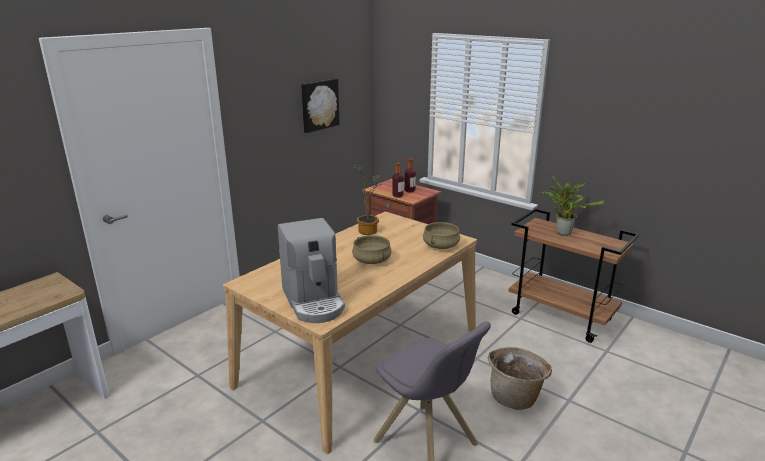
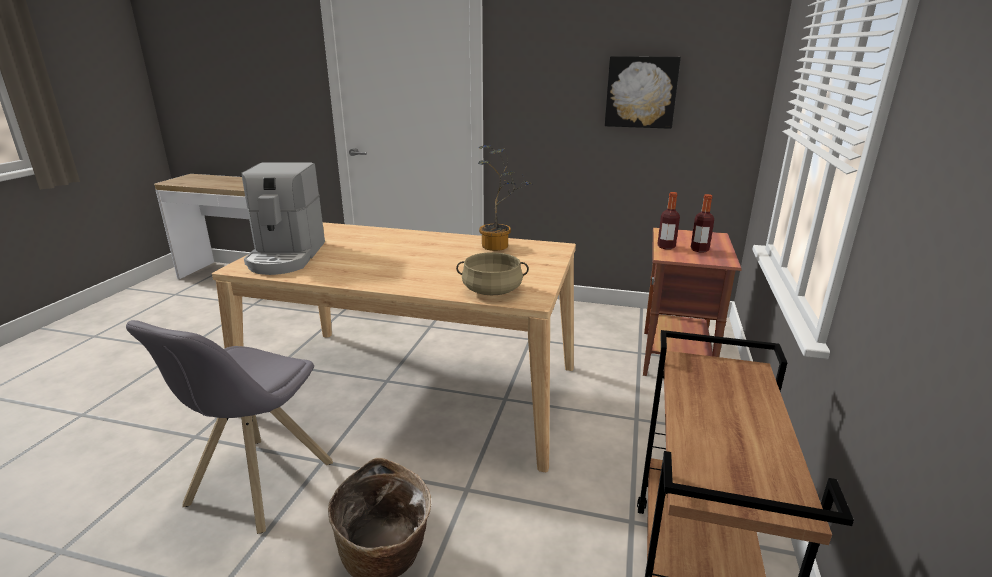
camera: 65 degrees right, 0 degrees up
(314, 301) = (286, 257): coffee machine -> coffee machine turned 45 degrees counterclockwise
(371, 260) = (407, 262): beige cooking pot -> none
(562, 232) = (734, 404): potted plant -> none

